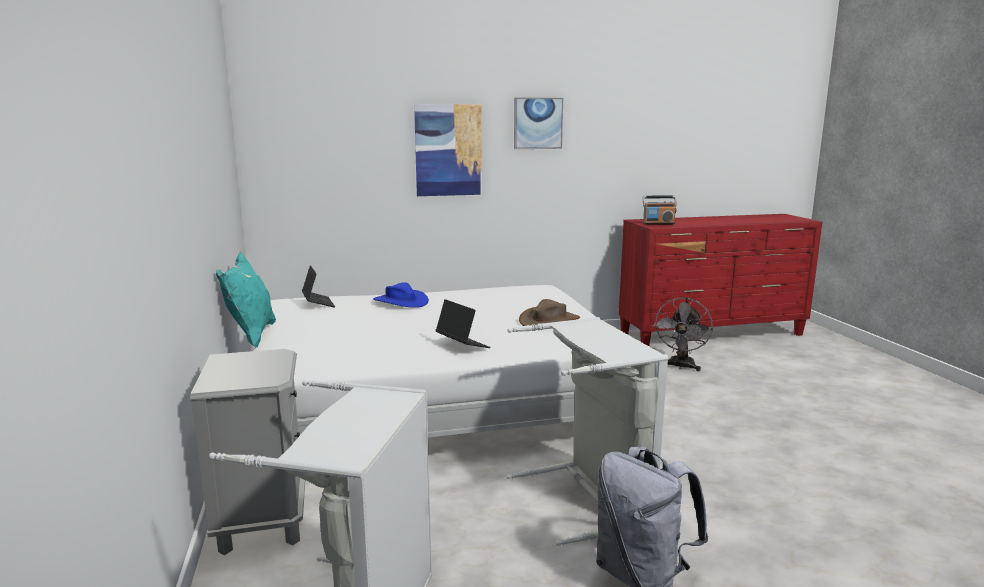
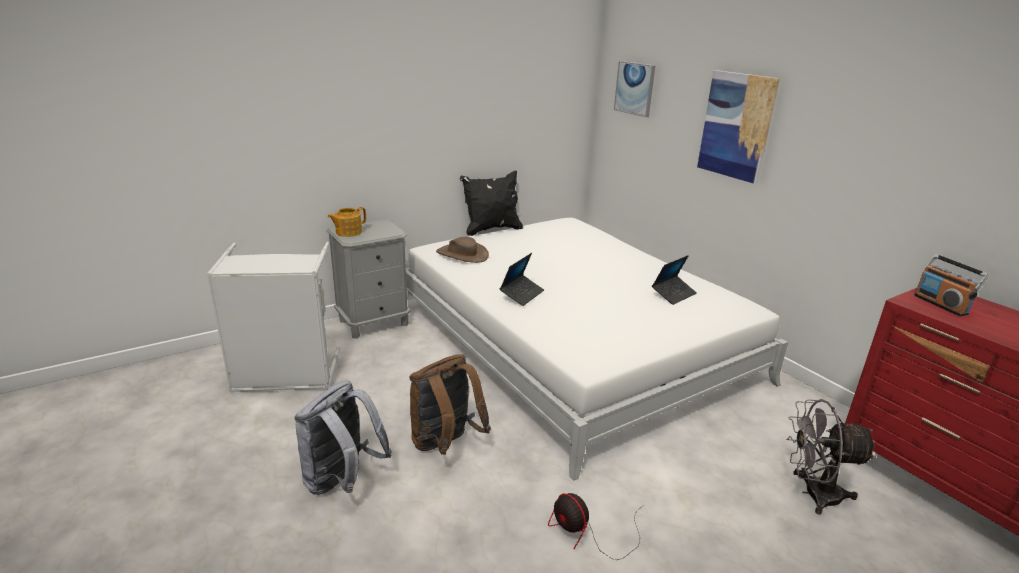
camera: 70 degrees right, 10 degrees up
(236, 380) = (348, 232): none -> teapot
(251, 336) = (491, 229): turquoise pillow -> black pillow
(318, 303) = (571, 230): laptop -> laptop (673, 294)
(400, 301) = (611, 255): blue hat -> none
(538, 123) = (843, 112): picture -> picture (634, 88)
(549, 320) = (628, 323): brown hat -> brown hat (462, 254)
(591, 497) = (445, 445): grey laundry basket -> brown backpack
(722, 447) = (589, 534): none -> fan

